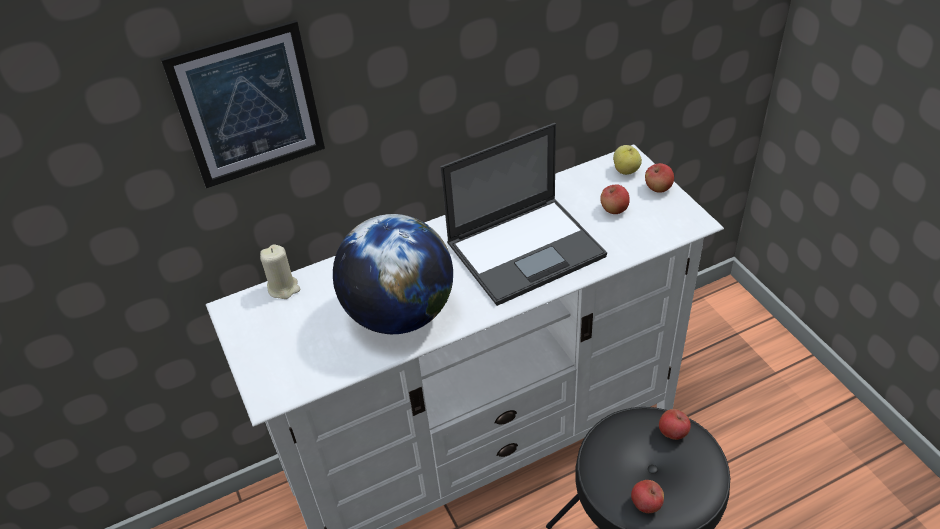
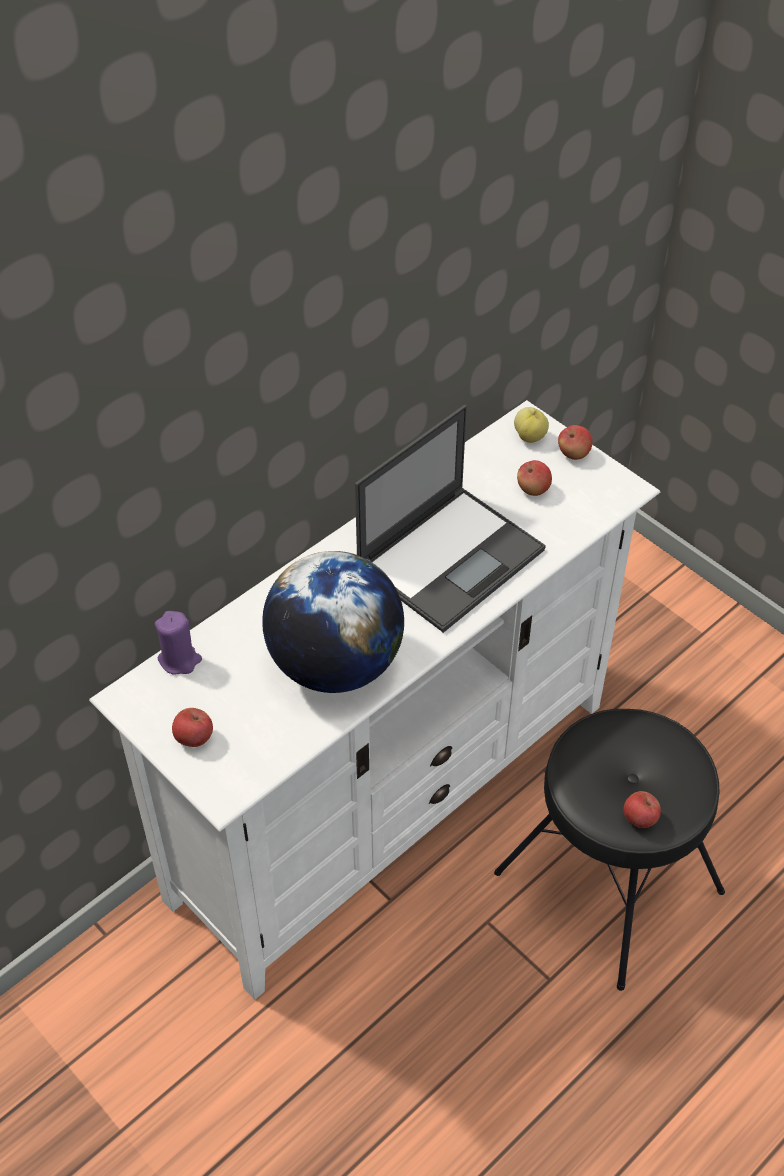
camera: 20 degrees left, 5 degrees up
(248, 106) = (143, 458): picture -> none
(283, 288) = (179, 660): beige candle -> purple candle
(672, 432) = (644, 733): apple -> apple (194, 738)

